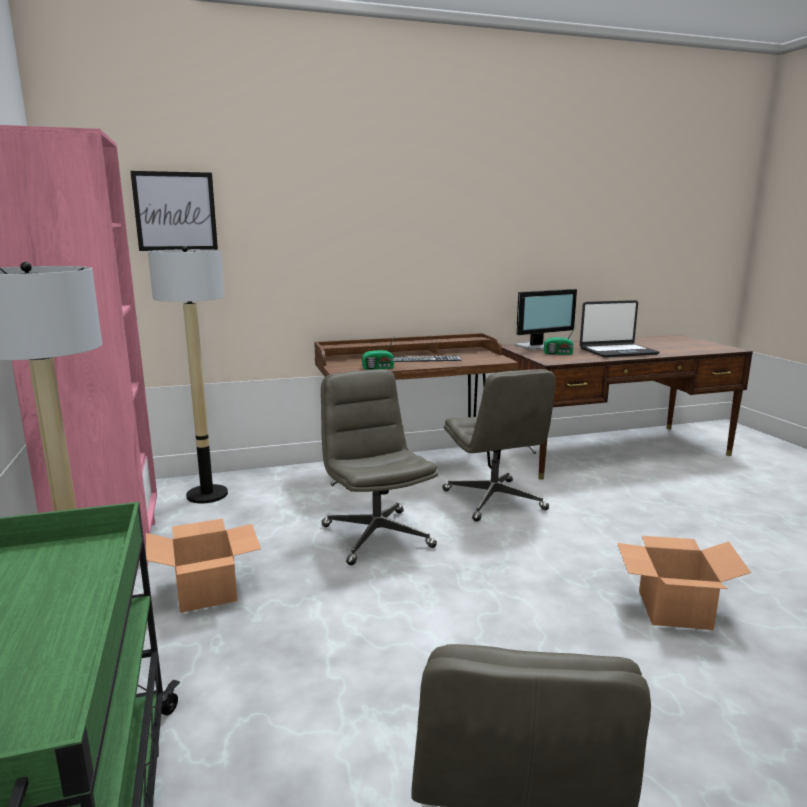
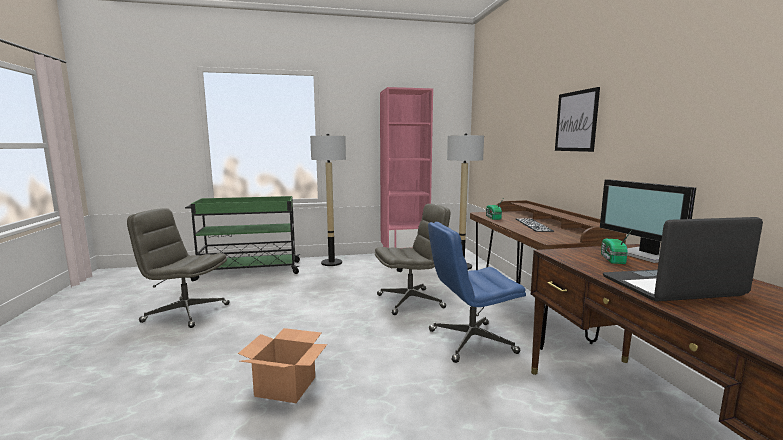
camera: 95 degrees right, 5 degrees down
(175, 211) = (496, 116): picture -> picture (576, 121)
(205, 591) = (365, 272): cardboard box -> none
(494, 500) = (470, 342): grey office chair -> blue office chair
(617, 351) = (671, 287): laptop -> laptop turned 90 degrees clockwise

